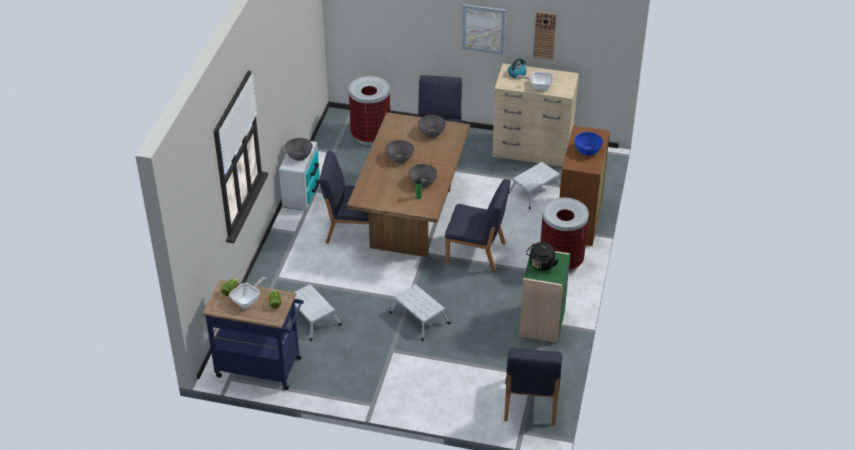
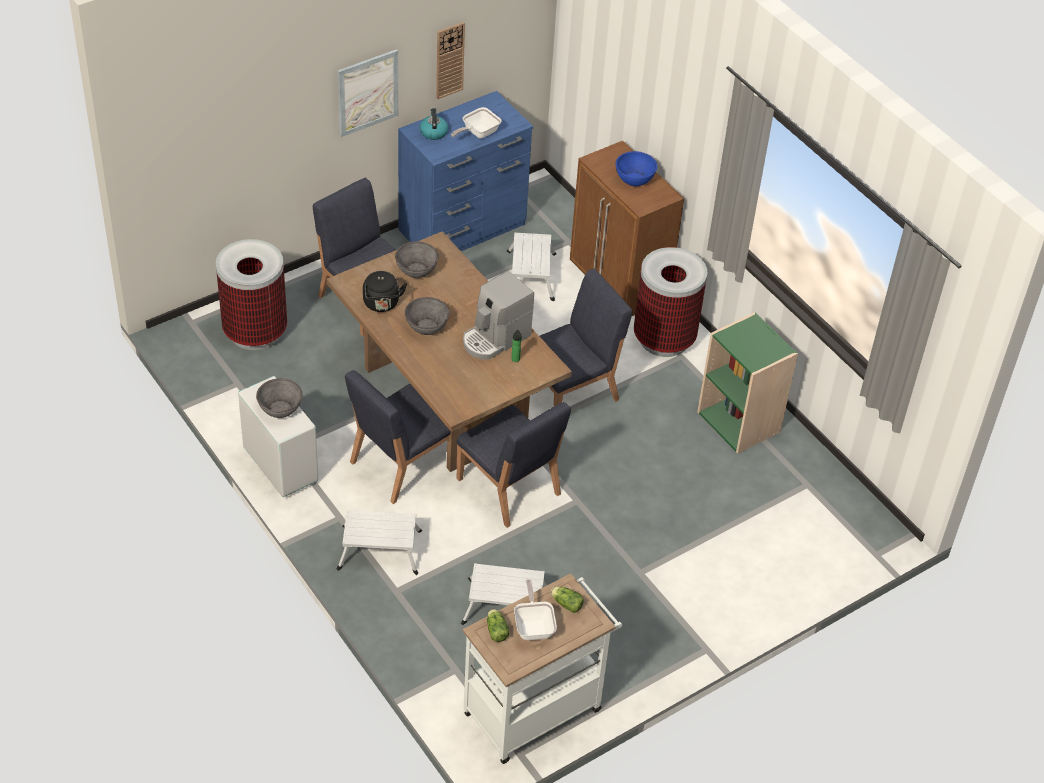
camera: 50 degrees left, 5 degrees up
(261, 368) = (536, 711): blue cart -> white cart
(419, 318) = (616, 512): white step ladder -> white step ladder (380, 549)
(422, 183) = (495, 338): grey bowl -> coffee machine
(530, 402) = (842, 516): blue chair -> blue chair (509, 488)
(532, 151) = (463, 228): beige dresser -> blue dresser
(541, 265) = (748, 346): black kettle -> black kettle (382, 304)

